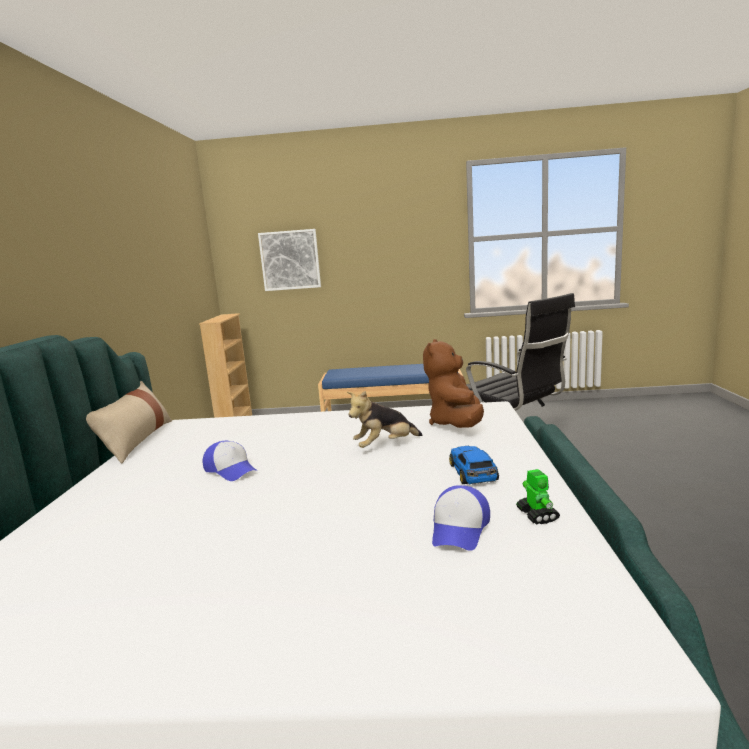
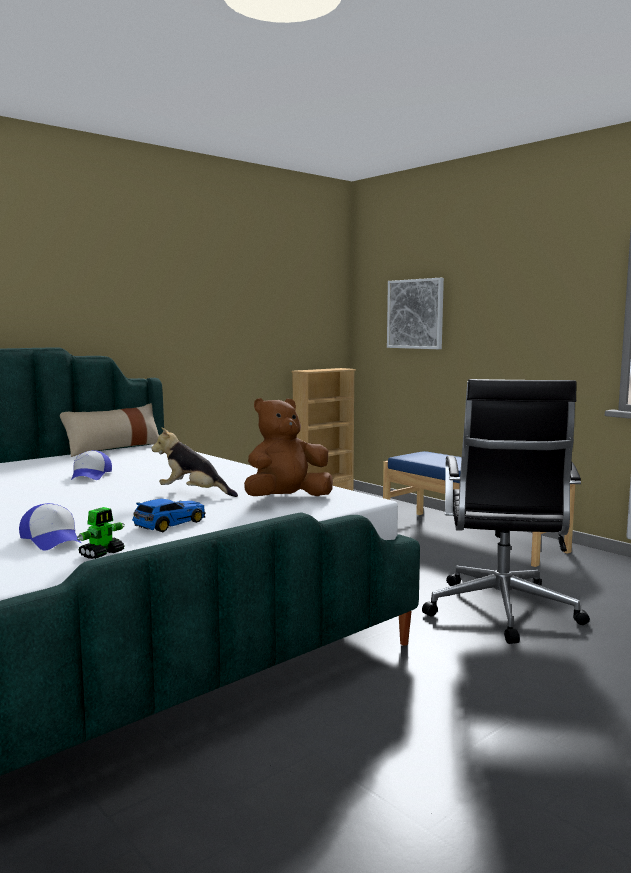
camera: 45 degrees right, 5 degrees down
(460, 528) = (52, 539): cap -> cap turned 105 degrees counterclockwise

